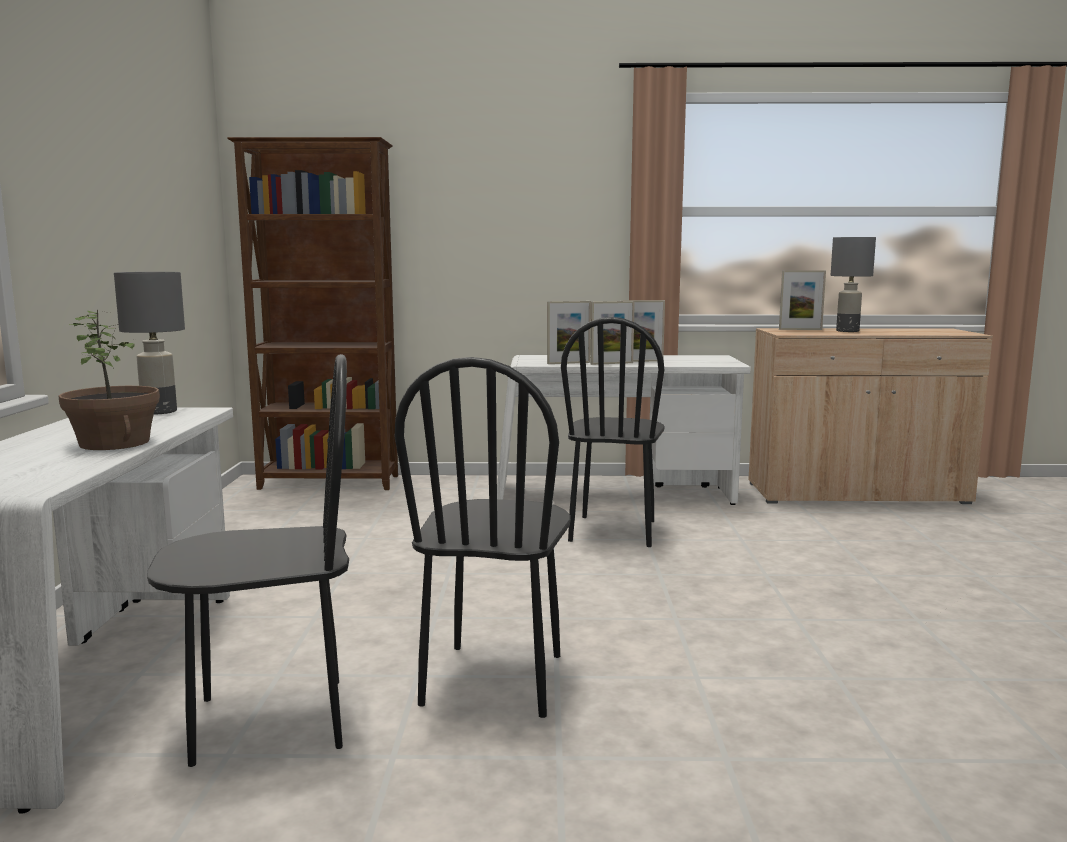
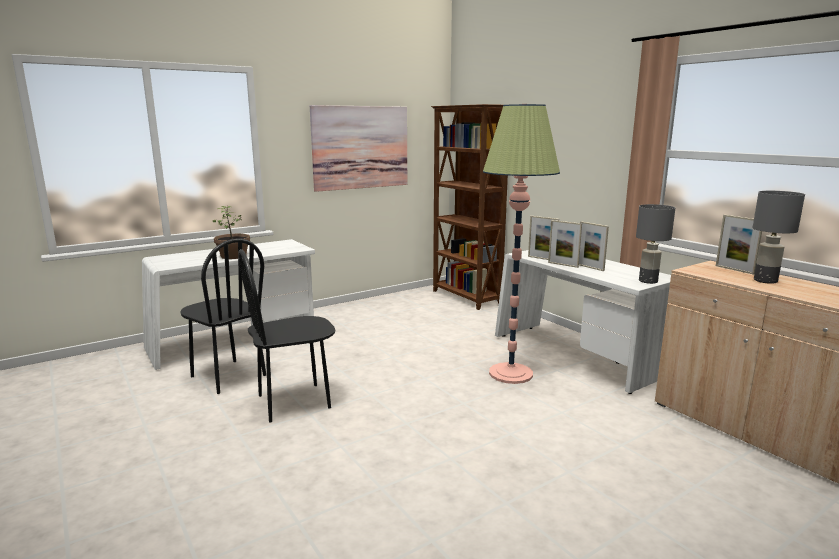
camera: 55 degrees right, 5 degrees up
(137, 206) = (360, 147): none -> picture
(160, 412) = (292, 246): grey table lamp -> grey table lamp (648, 281)
(613, 531) = (510, 373): black chair -> floor lamp

